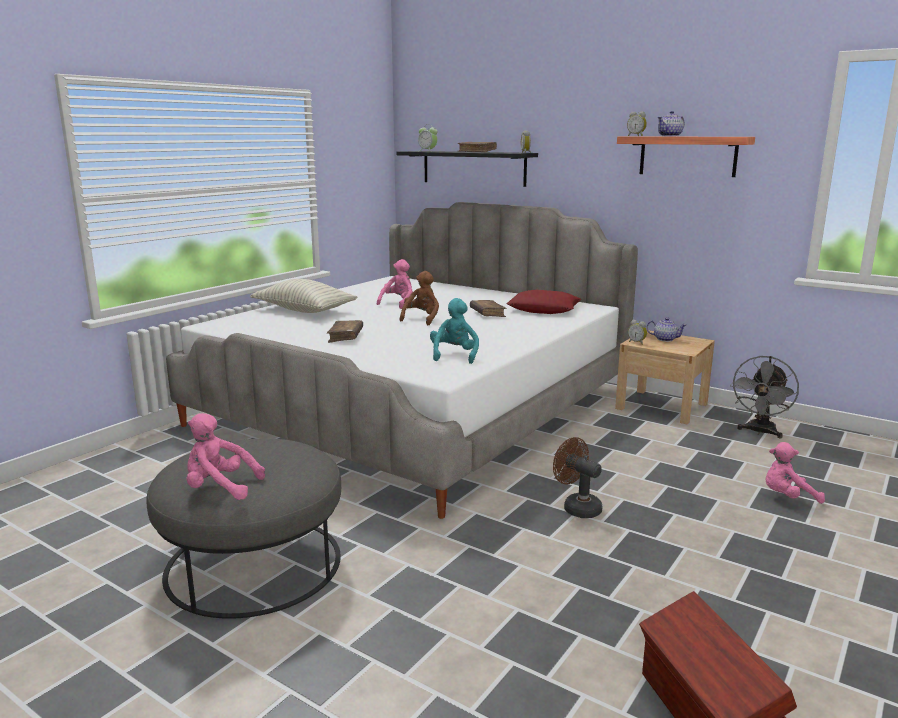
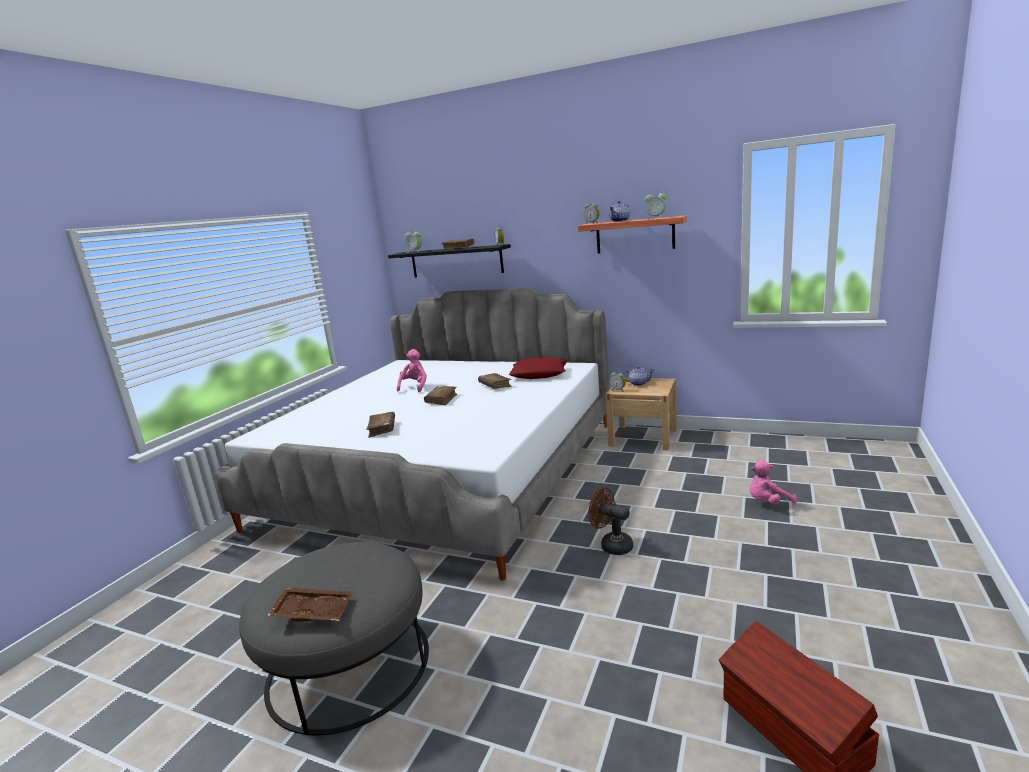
camera: 10 degrees left, 0 degrees up
(220, 488) = (314, 611): pink plush toy -> brown tray
(304, 311) = (334, 407): pillow -> none
(421, 319) = (441, 400): brown plush toy -> brown book
(454, 355) = (485, 433): turquoise plush toy -> none
(714, 136) = (655, 218): none -> alarm clock
(759, 432) = (725, 447): grey fan -> none

